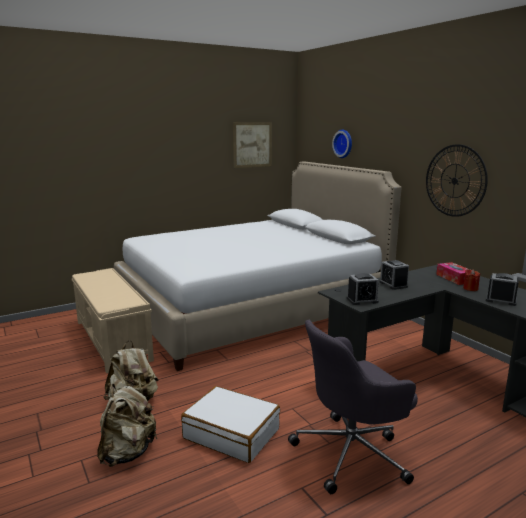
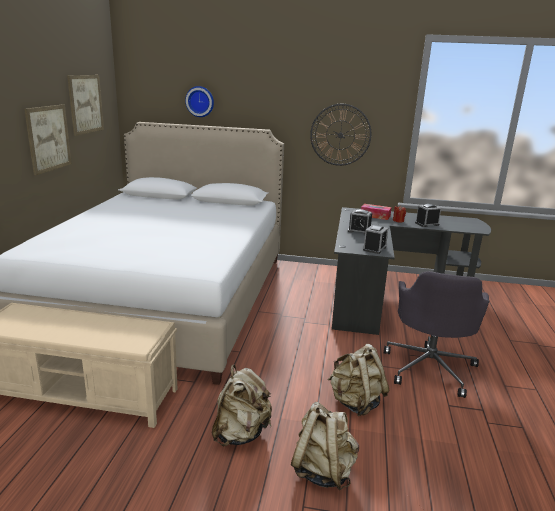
camera: 50 degrees left, 5 degrees up
(204, 167) = (48, 138): none -> picture
(232, 433) = (355, 402): white suitcase -> beige backpack

